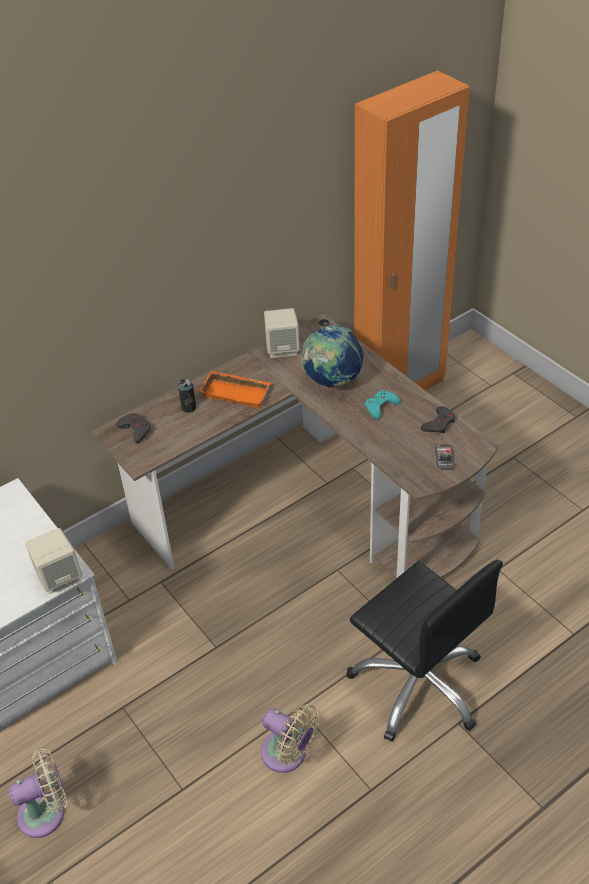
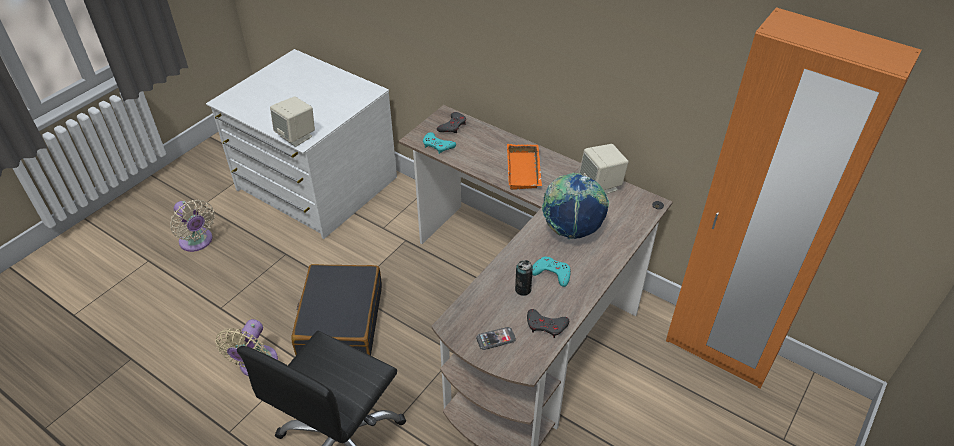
camera: 70 degrees right, 0 degrees up
(161, 448) = (438, 145): none -> turquoise game controller
(188, 407) = (492, 148): can -> can (523, 289)
(256, 663) = (340, 321): none -> black suitcase

